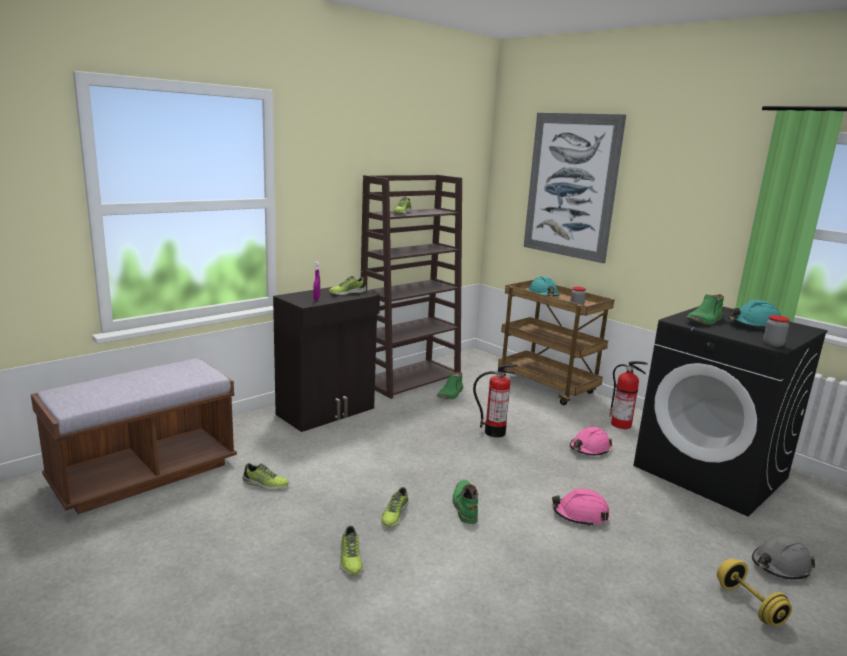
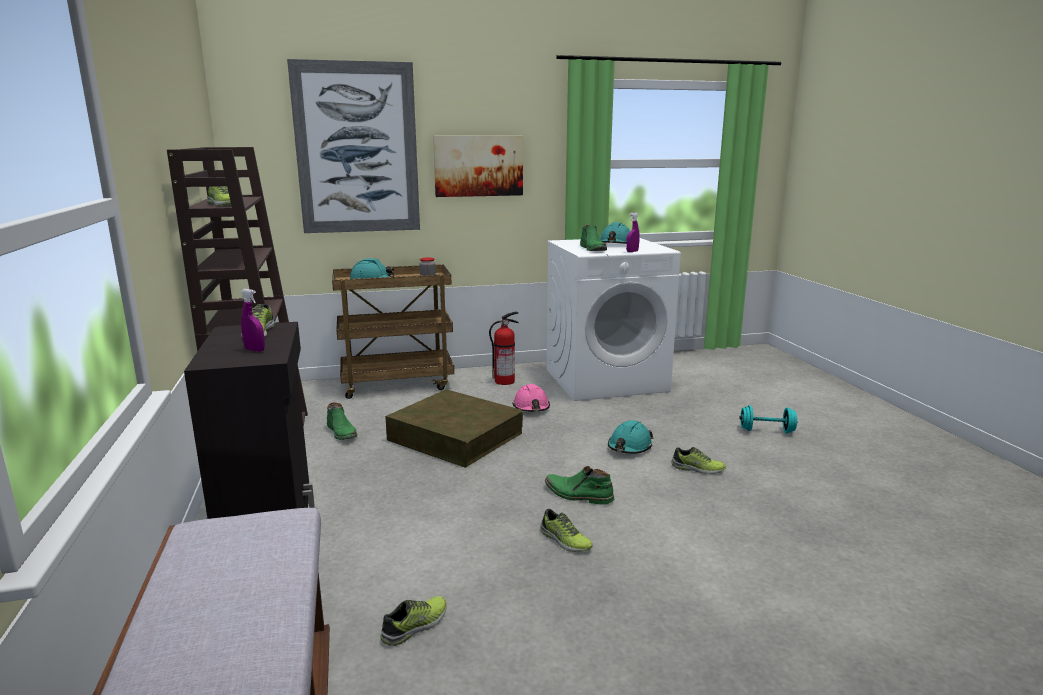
camera: 60 degrees left, 0 degrees up
(350, 559) = (630, 593): shoe -> shoe (697, 469)
(494, 432) = (455, 436): fire extinguisher -> brown storage box
(580, 515) = (629, 447): pink hard hat -> turquoise hard hat
(667, 214) = (478, 166): none -> picture
(711, 472) = (606, 380): black washing machine -> white washing machine
(730, 334) = (632, 251): none -> purple spray bottle
(749, 605) = (766, 431): yellow dumbbell -> turquoise dumbbell
(772, 344) = (661, 250): jar -> none
(780, 566) = (730, 405): grey hard hat -> none

